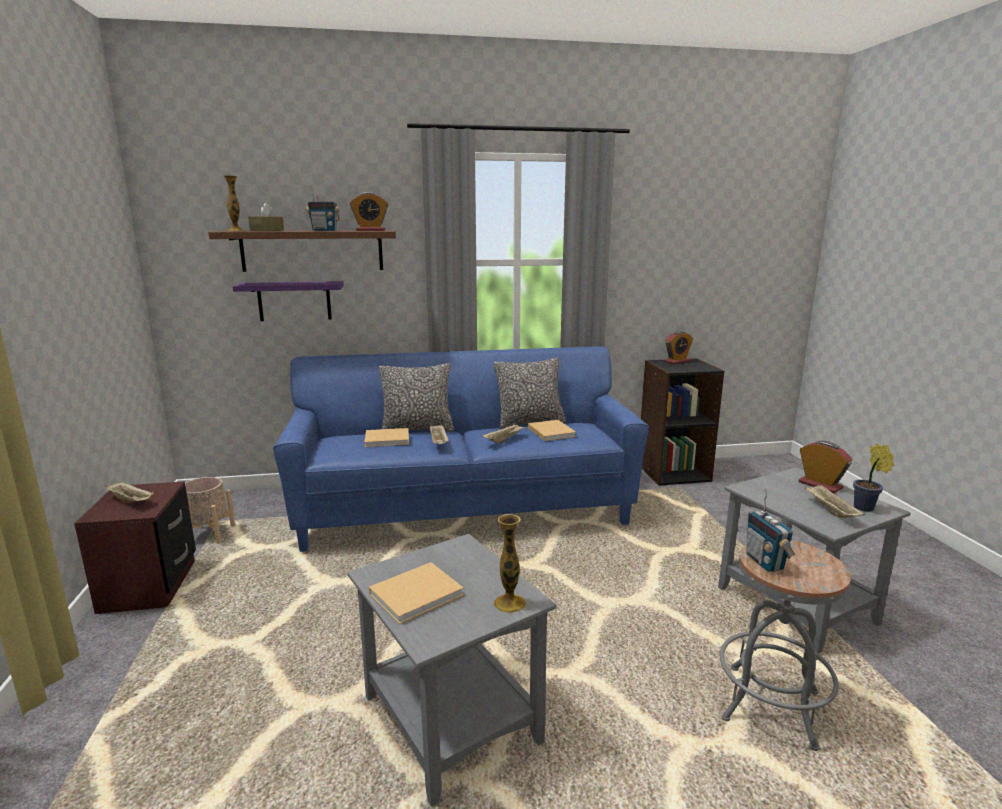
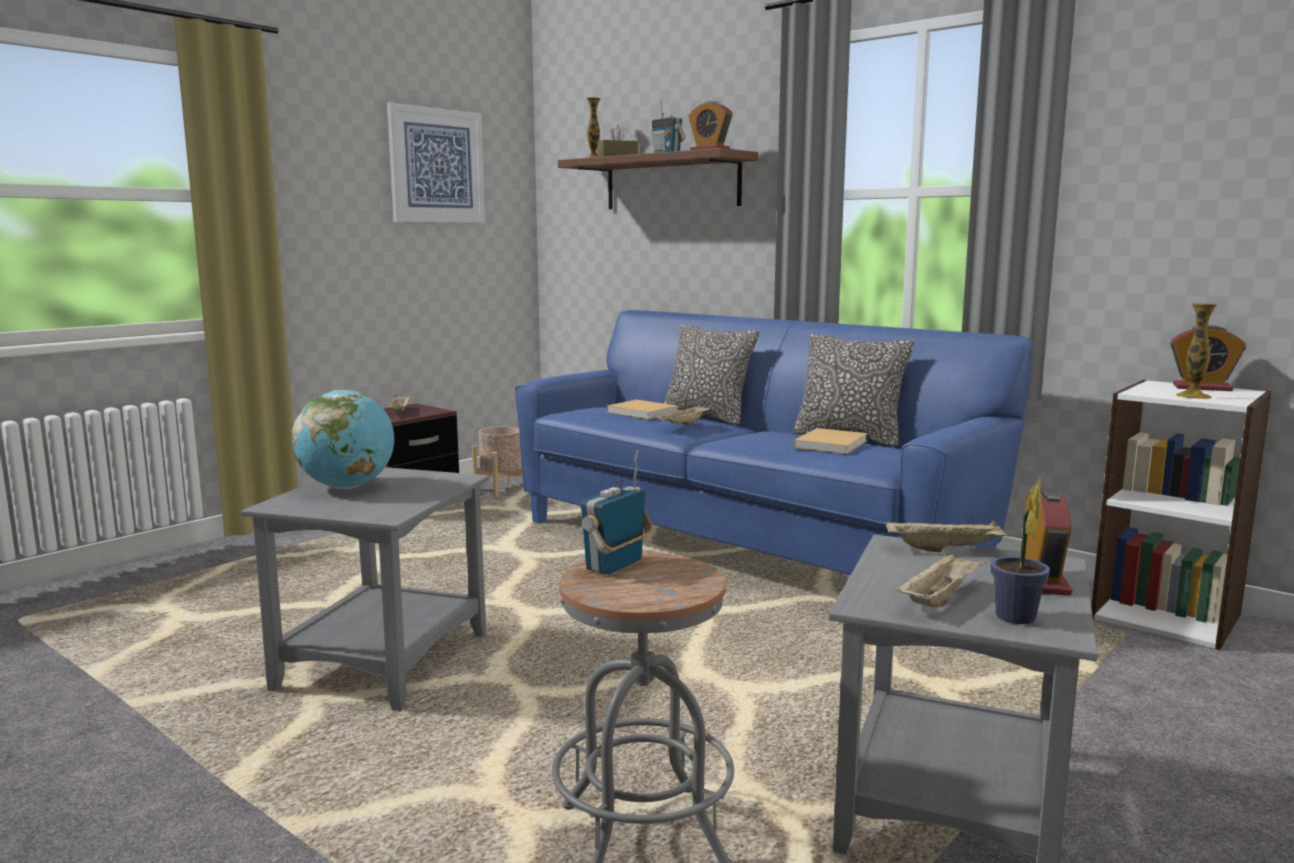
camera: 50 degrees right, 5 degrees down
(80, 239) = (437, 166): none -> picture
(294, 301) = (651, 245): purple shelf -> none
(418, 594) = (347, 487): beige book -> globe
(504, 440) = (755, 438): beige tray -> beige tray (946, 549)
(509, 603) = (373, 512): vase -> vase (1193, 396)
(673, 472) = (1166, 615): black bookcase -> white bookcase

